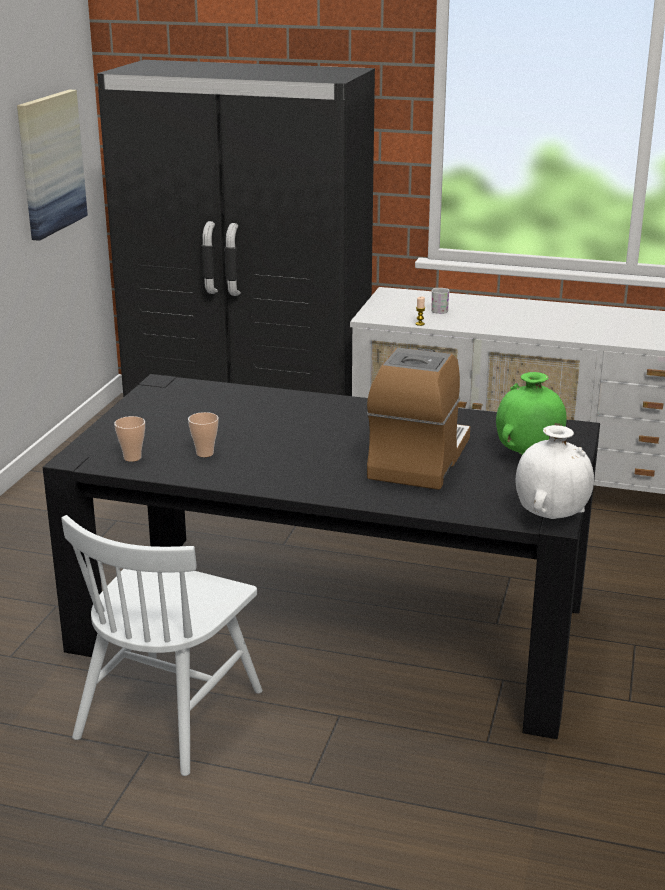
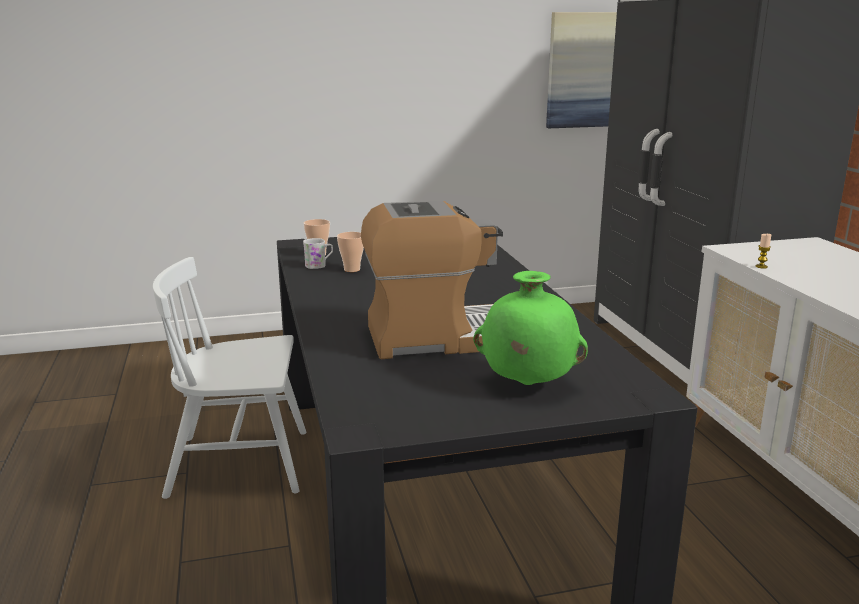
camera: 60 degrees right, 5 degrees down
(440, 310) = (821, 266): white mug -> white mug (319, 265)
(551, 517) = (370, 427): white vase -> none

